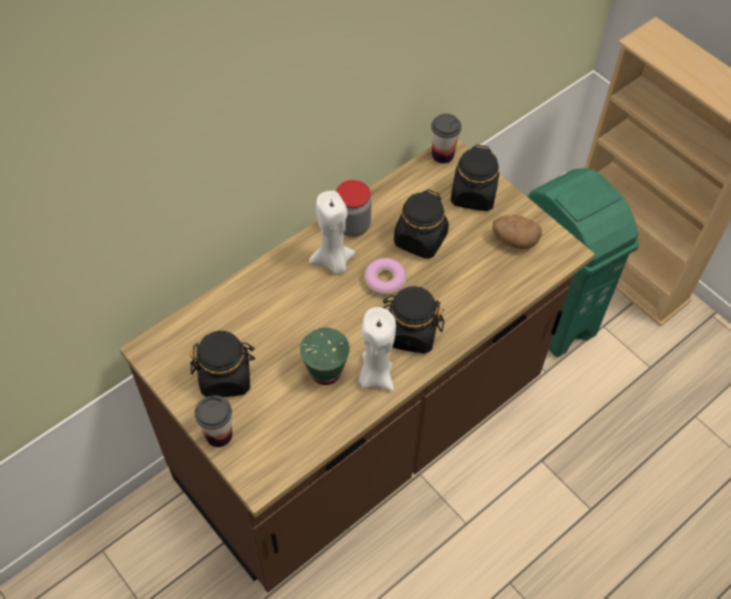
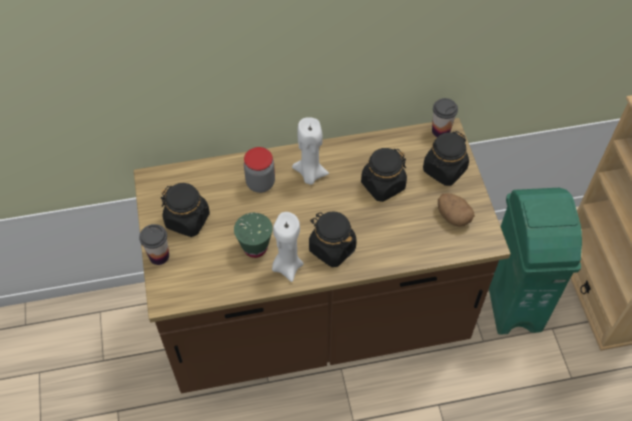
camera: 30 degrees right, 0 degrees up
(352, 225) = (340, 154): jar -> jar (260, 183)
(385, 281) = (338, 203): donut -> none

